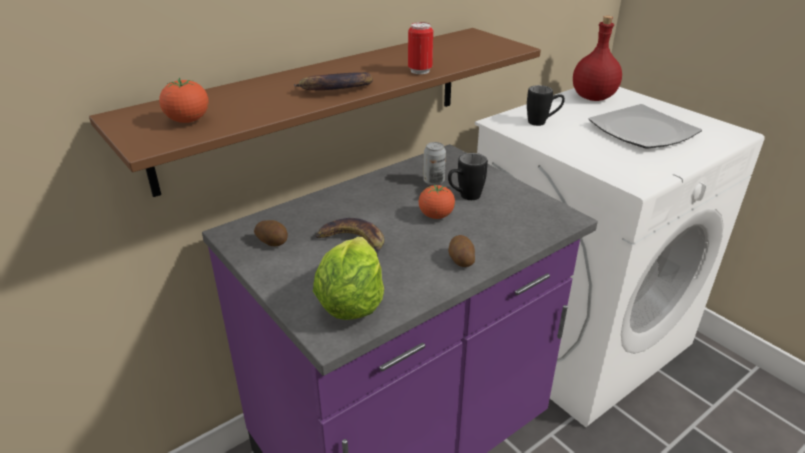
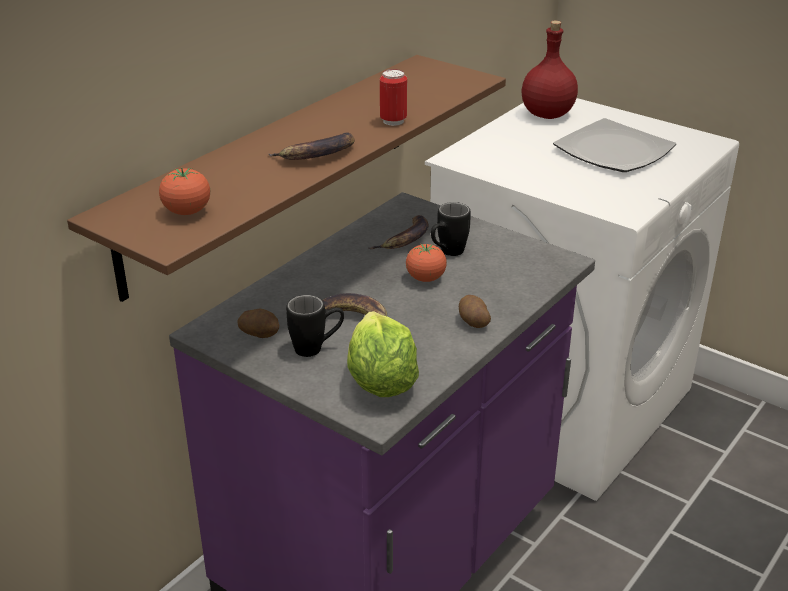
camera: 15 degrees left, 0 degrees up
(433, 181) = (405, 239): can -> banana
(542, 122) = (502, 153): black mug -> black mug (317, 348)

